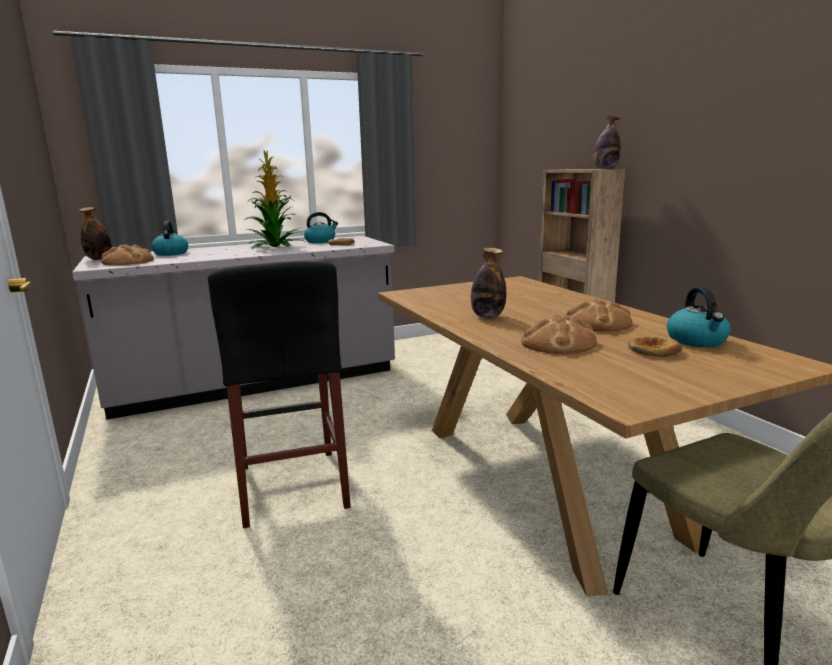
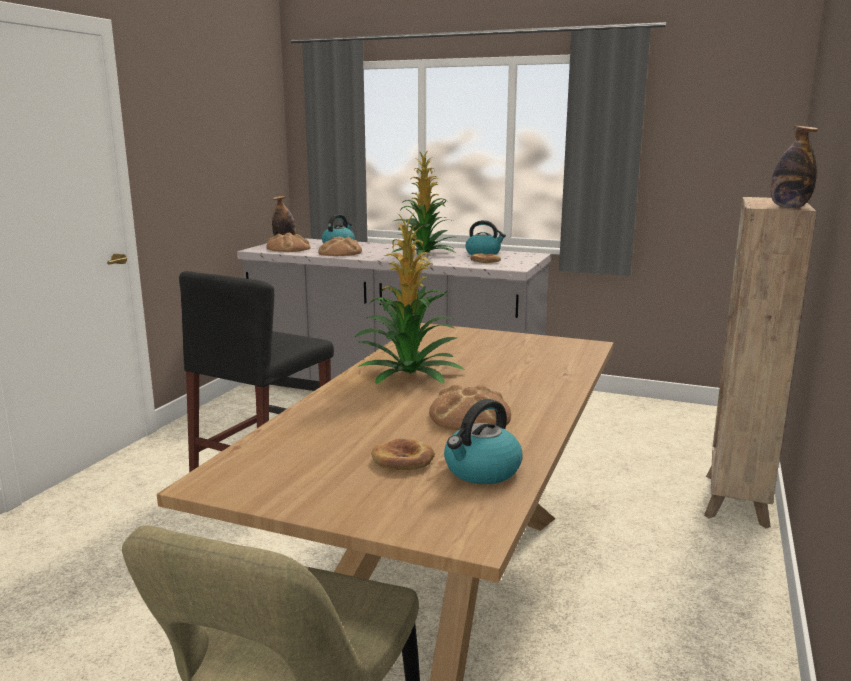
camera: 45 degrees right, 0 degrees up
(487, 316) = (408, 374): bottle -> potted plant
(557, 343) = (362, 418): bread -> bread (340, 253)

